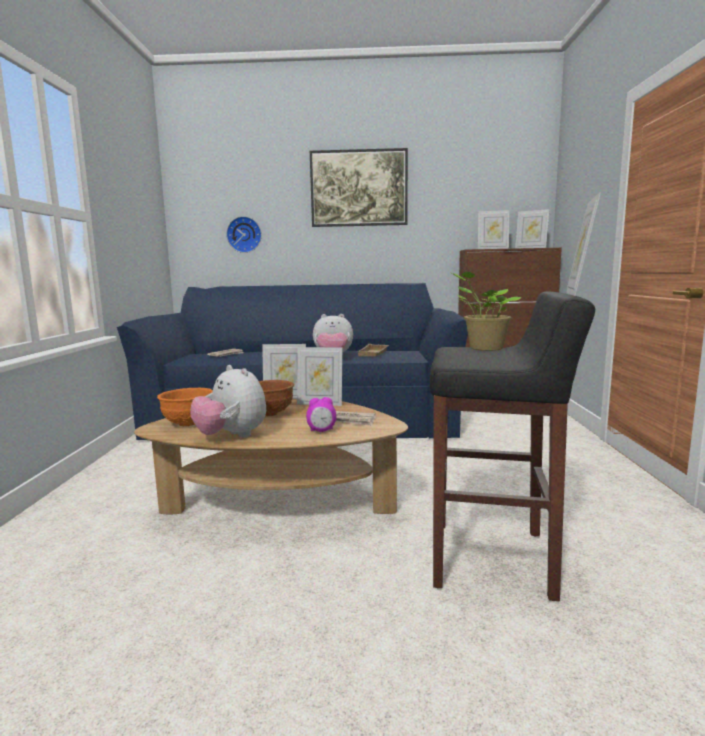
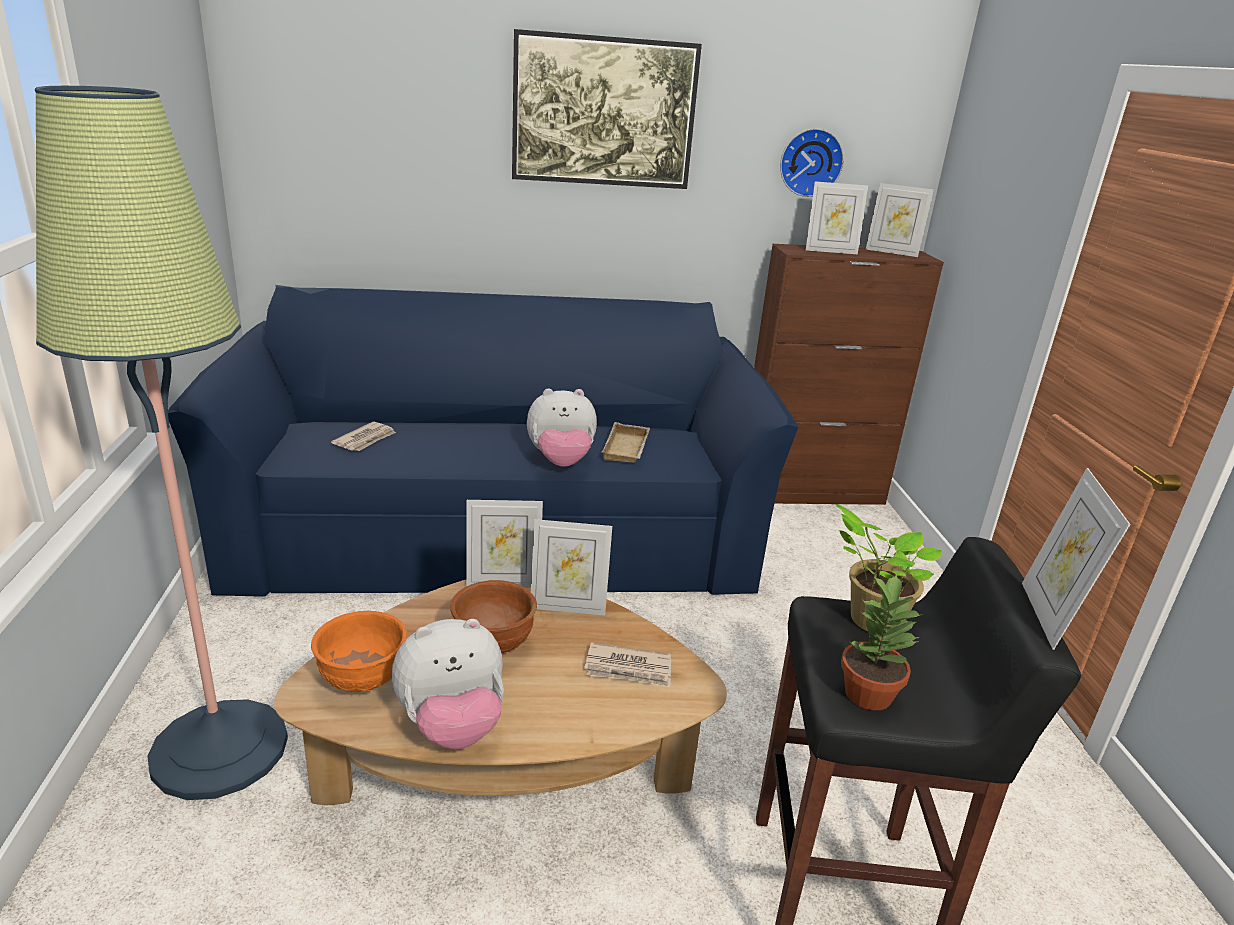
camera: 10 degrees left, 15 degrees up
(116, 493) = (220, 749): none -> floor lamp
(231, 436) = (452, 726): plush toy -> plush toy turned 60 degrees counterclockwise
(244, 234) = (380, 183): wall clock -> wall clock (810, 162)
(321, 430) = (595, 705): alarm clock -> none
(468, 361) = (867, 693): none -> potted plant

